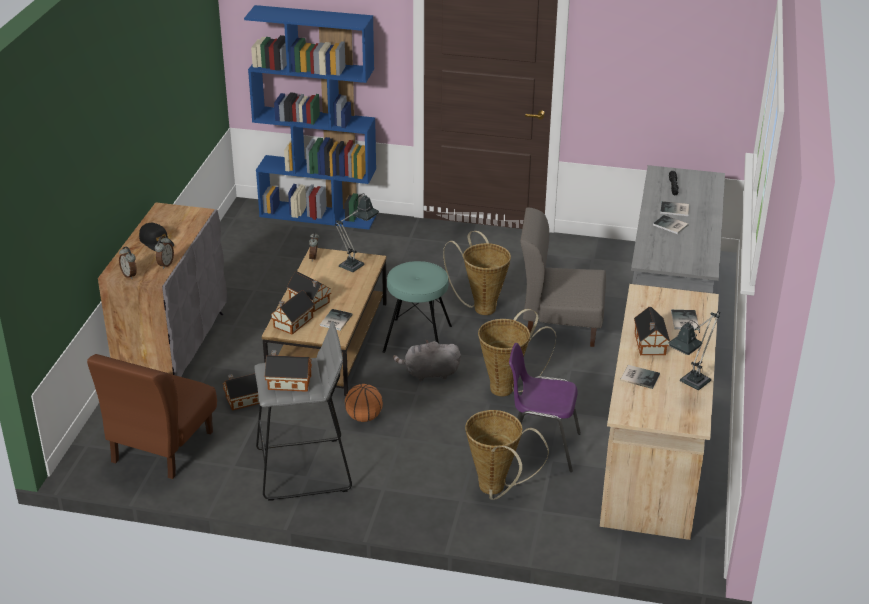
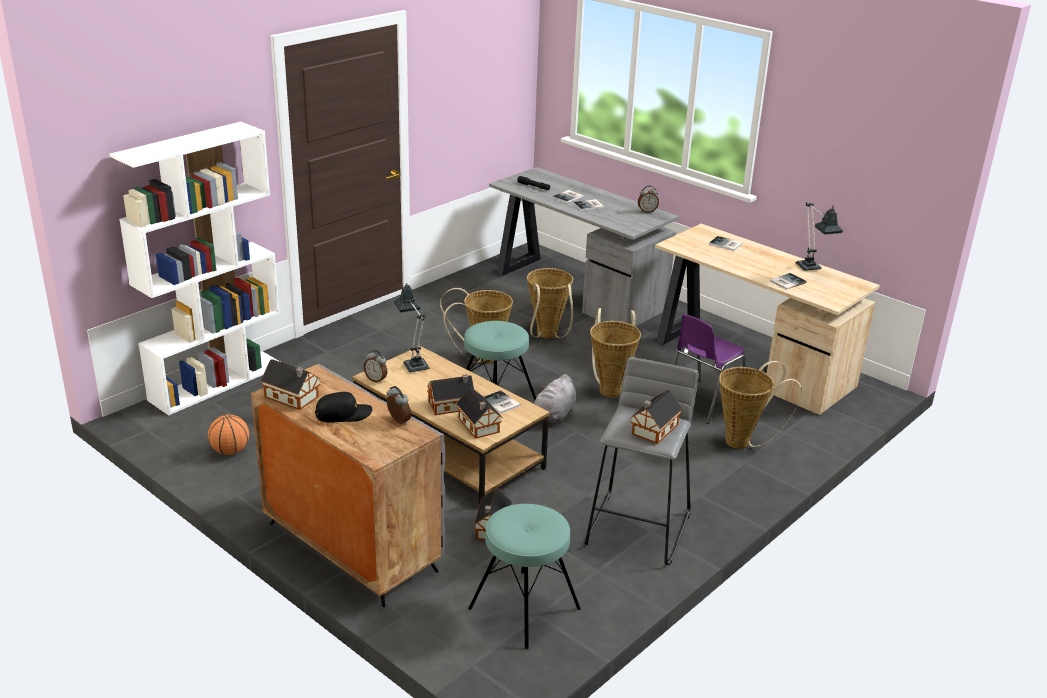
camera: 60 degrees left, 5 degrees down
(130, 275) = (394, 448): alarm clock -> alarm clock (647, 211)
(161, 447) = (524, 608): brown chair -> turquoise stool
(319, 215) = (217, 382): blue bookcase -> white bookcase
(364, 417) = (587, 470): basketball -> basketball (230, 451)
(559, 325) = (547, 336): grey chair -> basket
(649, 345) = (747, 265): toy house -> toy house (293, 398)

